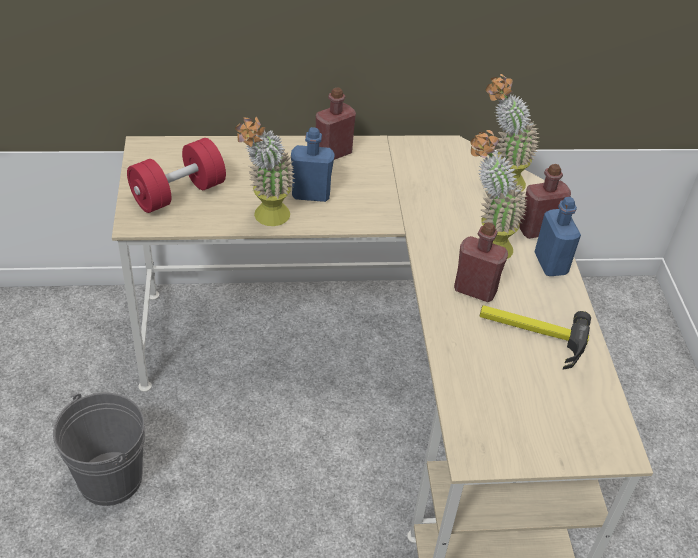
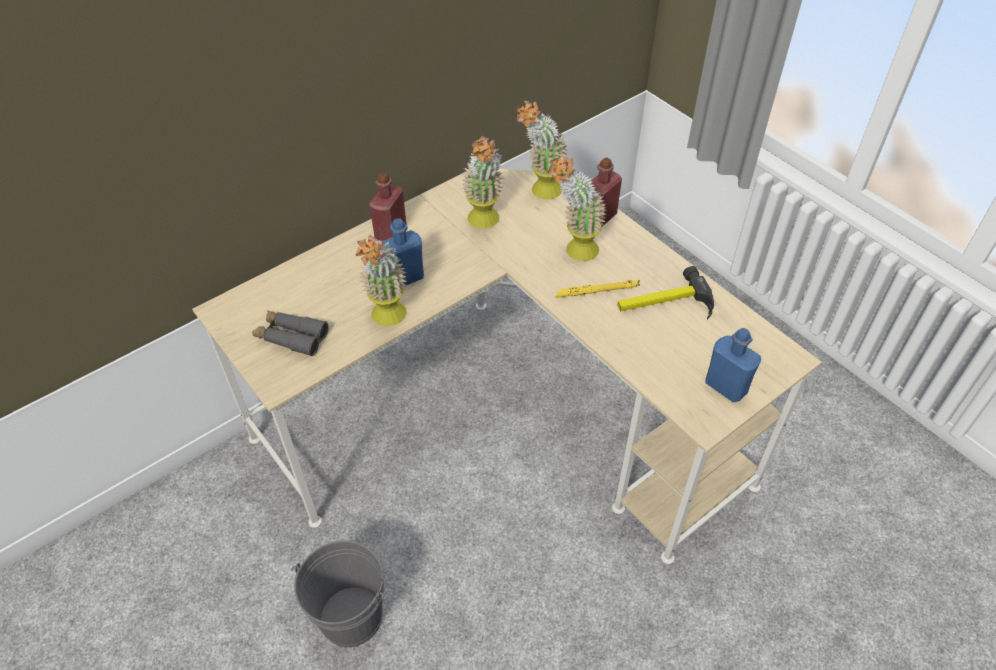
camera: 30 degrees left, 5 degrees up
(178, 193) = (291, 337): red dumbbell -> grey binoculars
(422, 185) = (484, 224): none -> potted plant
(475, 290) = (597, 291): red bottle -> yellow flashlight
(550, 264) = (630, 240): blue bottle -> blue bottle (726, 387)

